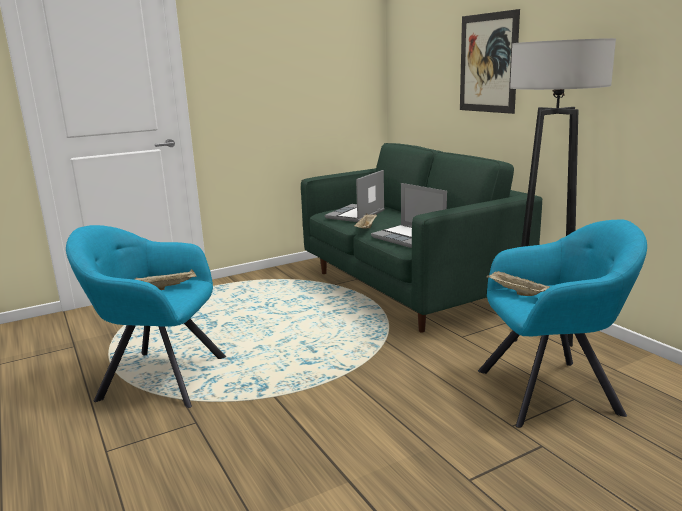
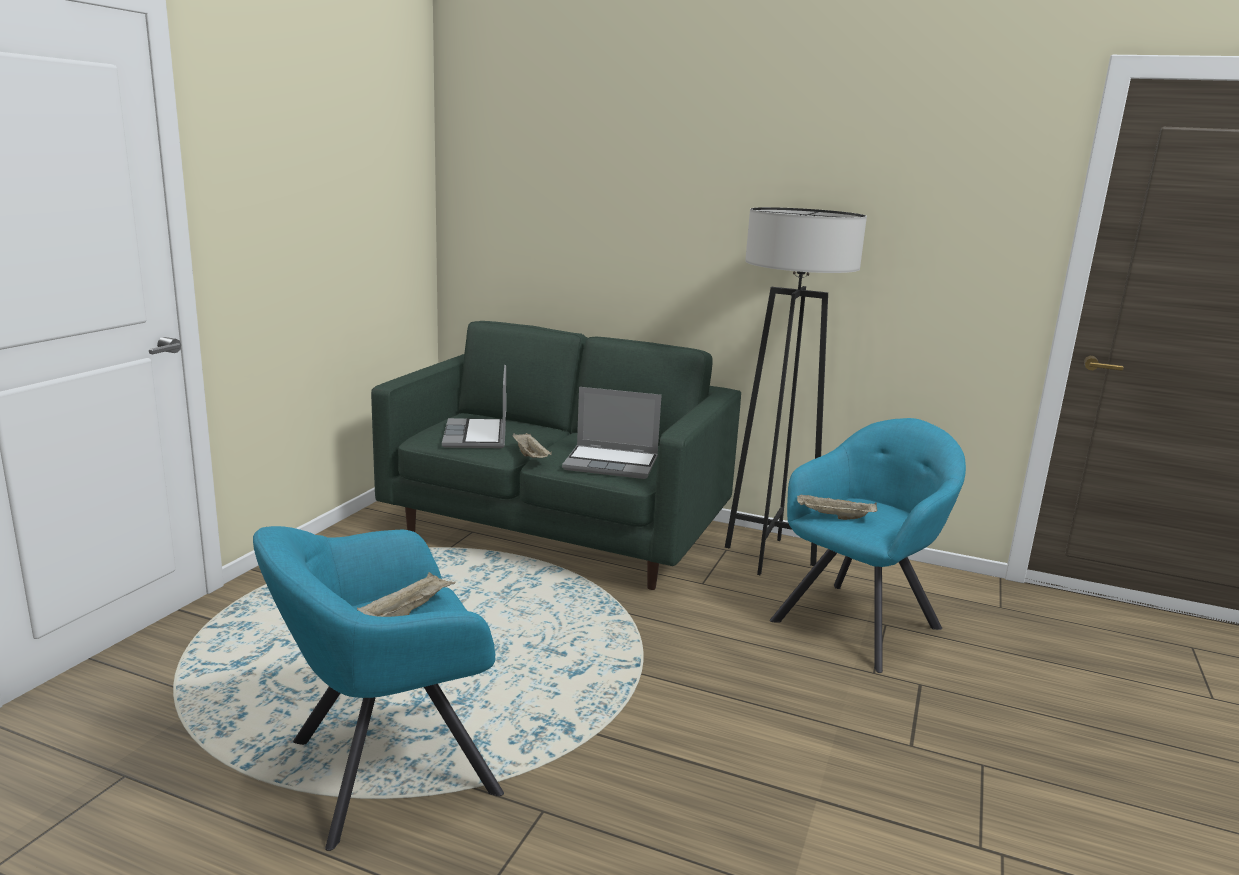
camera: 40 degrees left, 0 degrees up
(488, 63) = (646, 218): picture -> none

